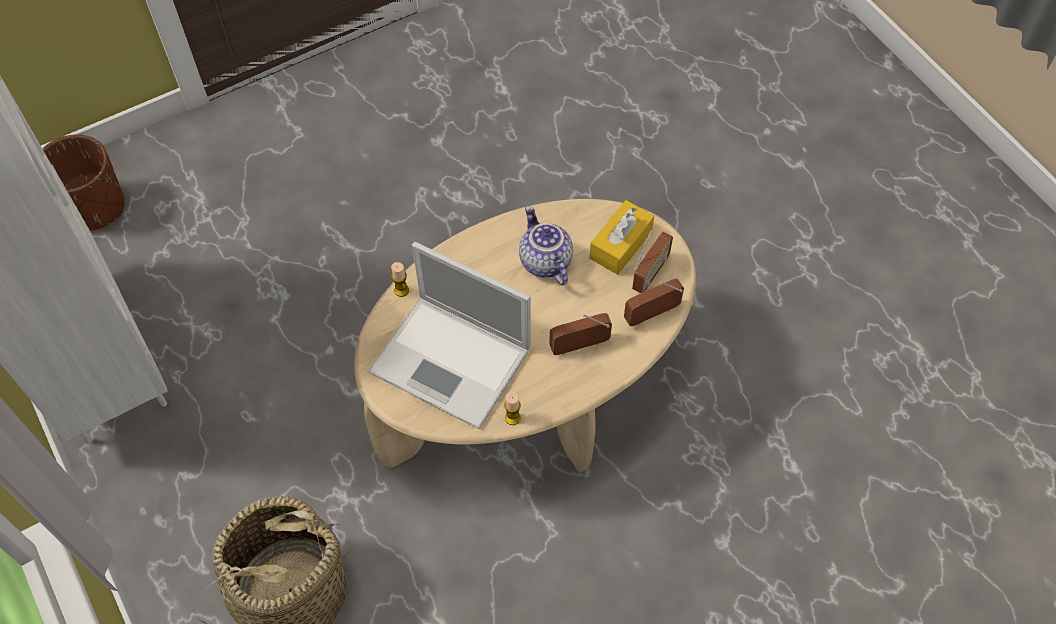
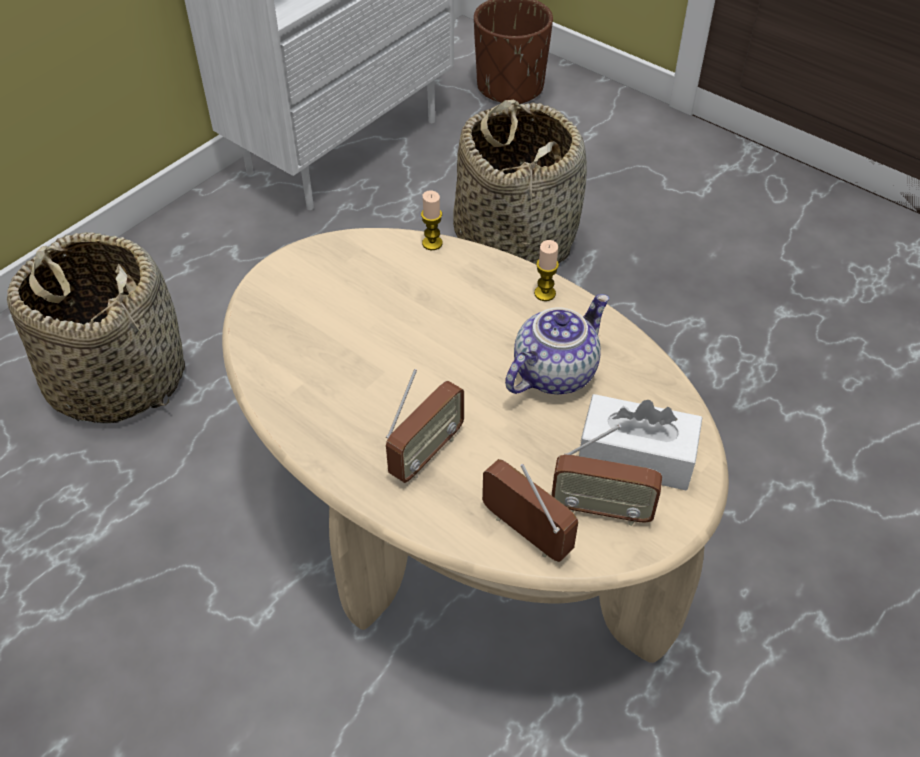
camera: 70 degrees right, 10 degrees down
(281, 268) = (515, 237): none -> basket
(453, 361) = (344, 322): laptop -> none
(512, 418) = (276, 408): candle -> candle (545, 293)
(579, 346) = (426, 453): radio -> radio turned 75 degrees clockwise
(620, 245) = (636, 456): yellow tissue box -> white tissue box

